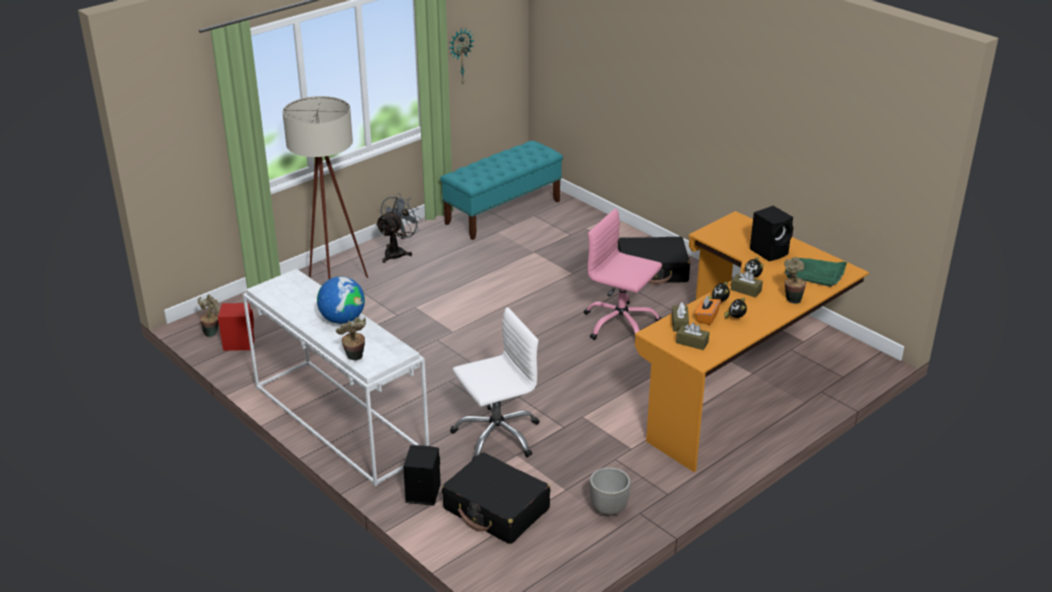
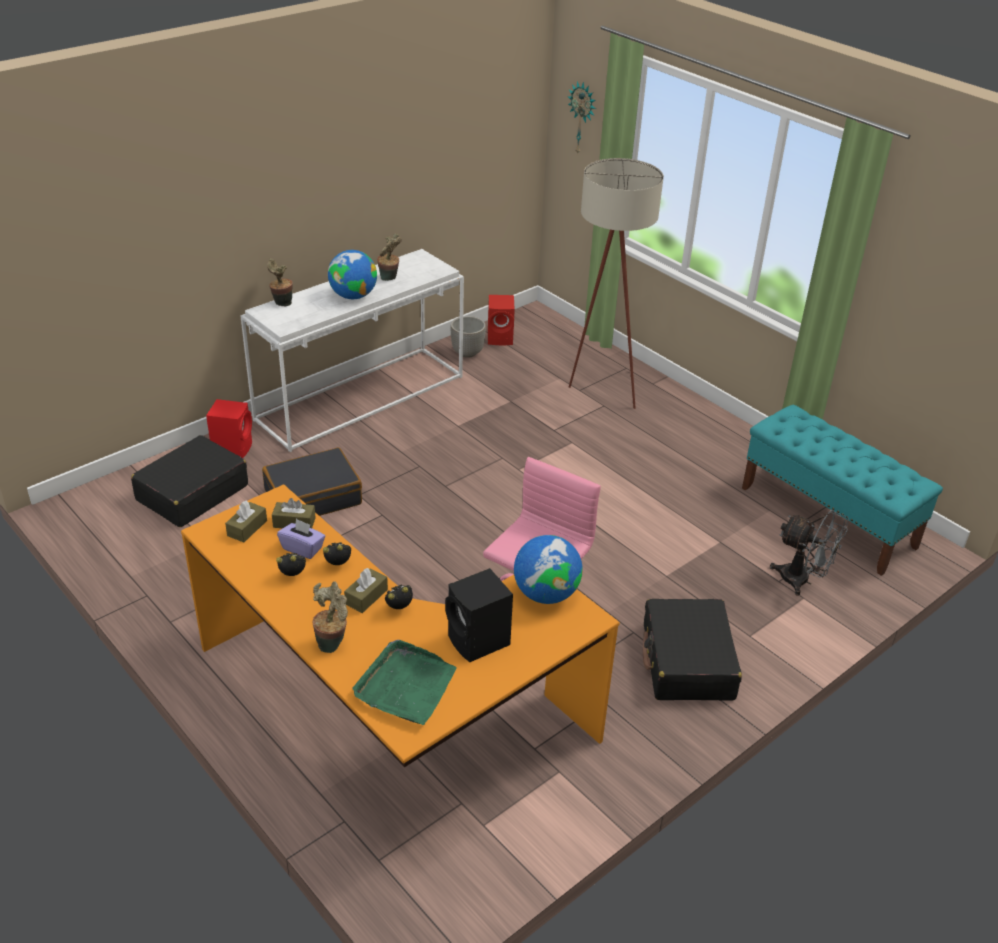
camera: 90 degrees right, 5 degrees up
(212, 332) = (520, 323): potted plant -> potted plant (389, 279)
(398, 252) = (697, 429): grey fan -> grey fan (802, 581)
(422, 493) = (233, 447): black speaker -> red speaker
(460, 56) = (905, 289): wall clock -> wall clock (582, 118)
(497, 435) = (313, 496): white office chair -> black suitcase
(608, 508) = (163, 571): planter -> planter (468, 352)
(706, 317) = (302, 548): orange tissue box -> purple tissue box
(720, 231) = (545, 594): none -> globe

